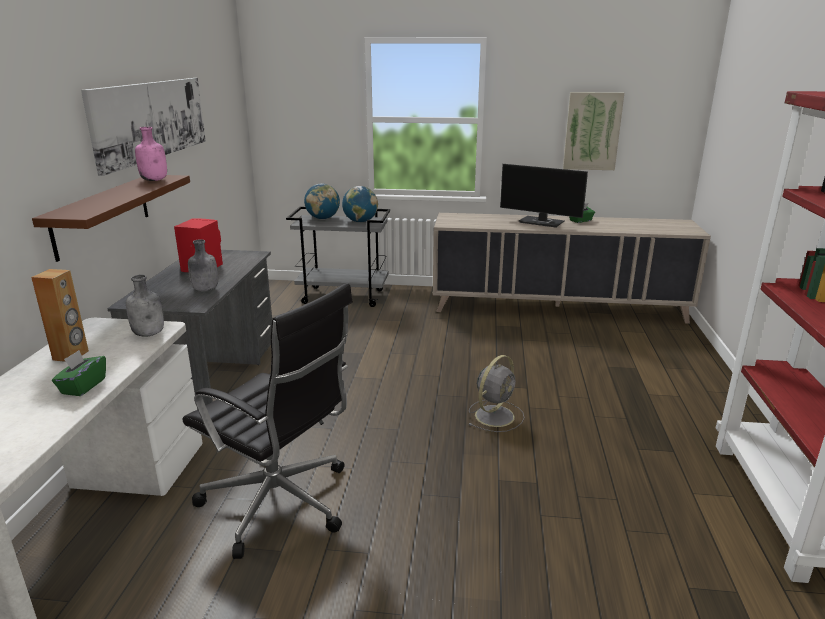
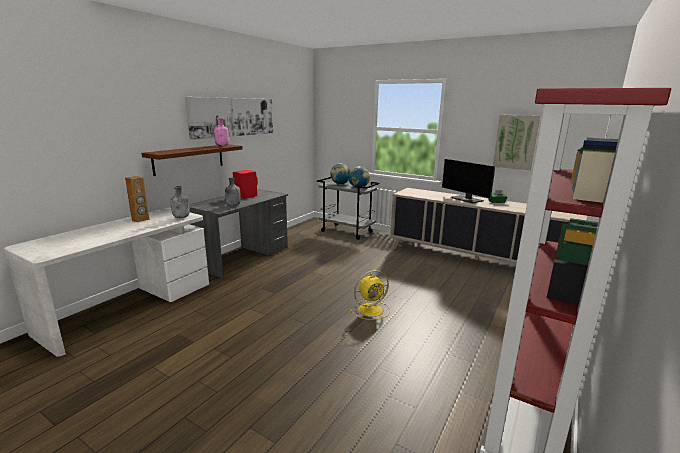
camera: 25 degrees right, 5 degrees down
(83, 386) = (127, 231): green tissue box -> none
(280, 504) = (215, 321): black office chair -> none
(495, 415) = (371, 310): grey fan -> yellow fan

